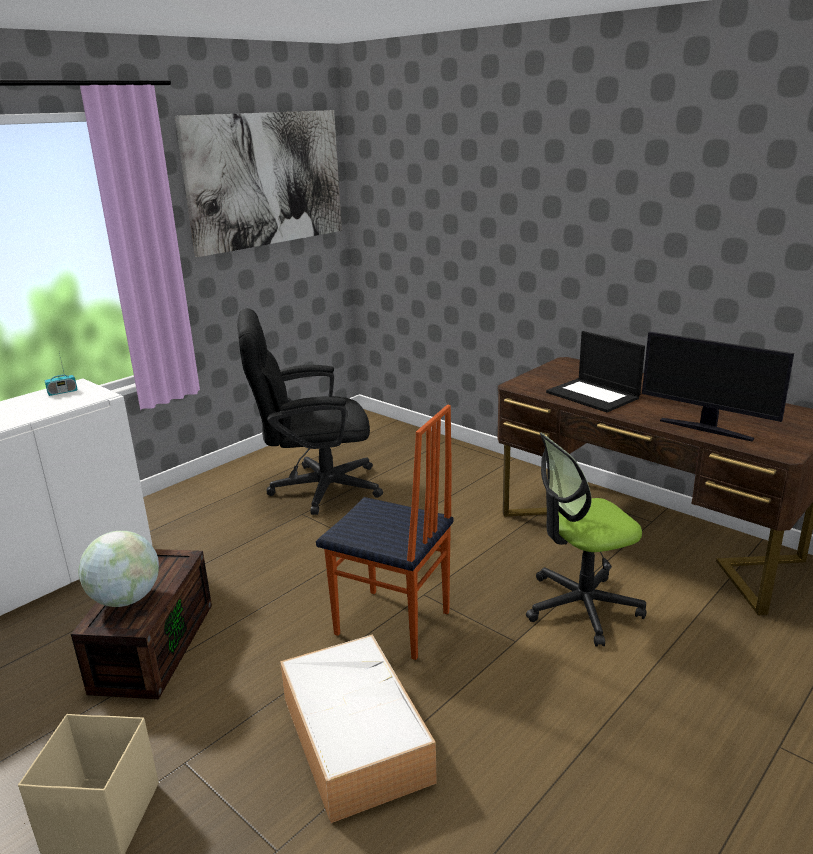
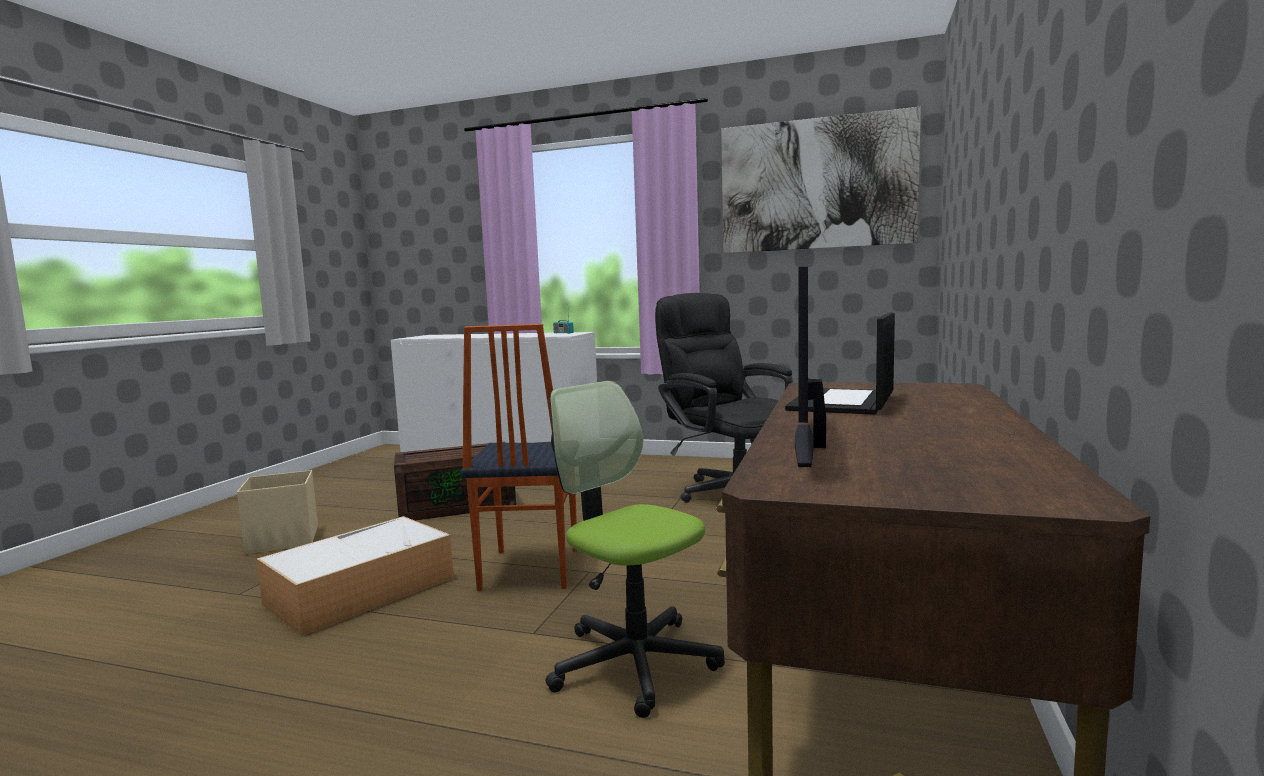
camera: 65 degrees right, 15 degrees down
(126, 599) = (438, 452): globe -> none

